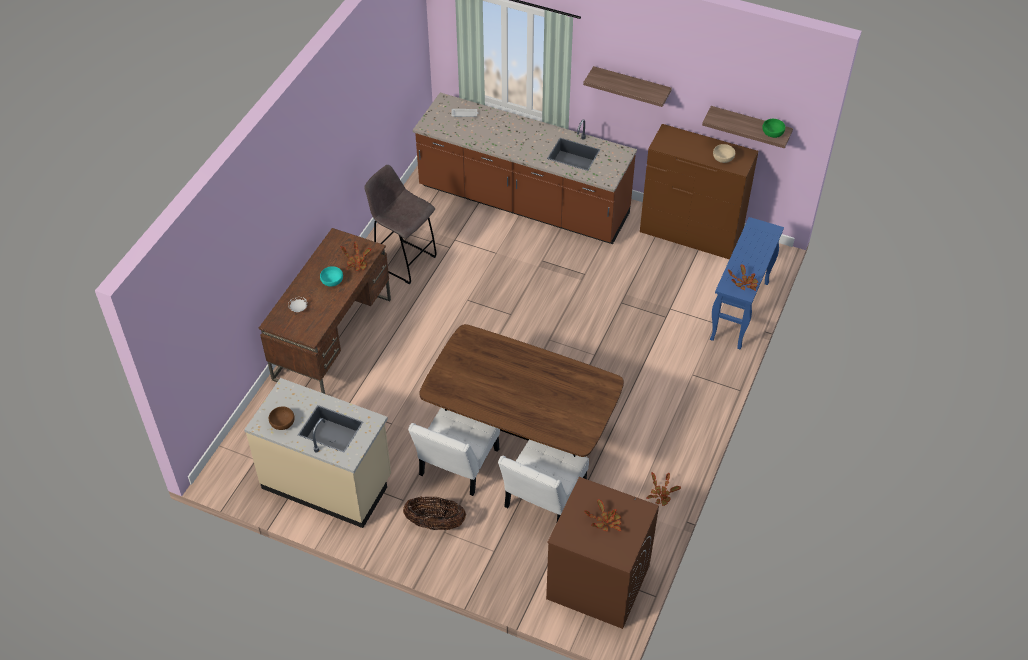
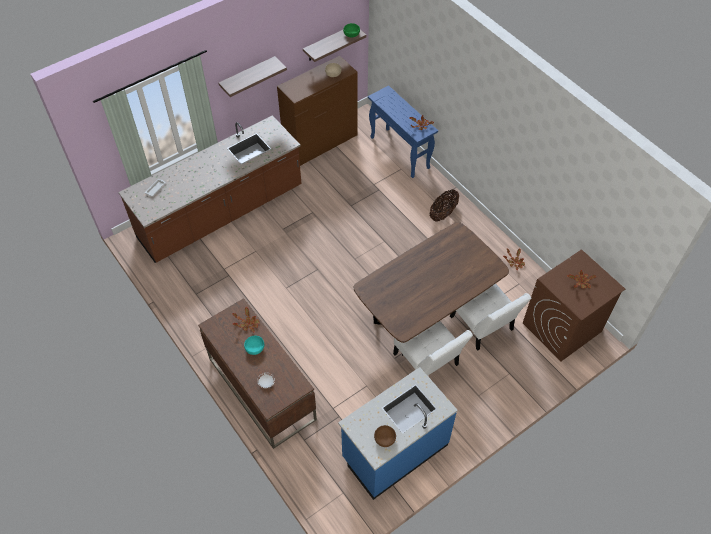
camera: 60 degrees left, 5 degrees up
(327, 482) = (394, 451): beige counter -> blue counter
(404, 261) = (219, 308): grey stool -> none
(435, 523) = (468, 397): basket -> basket (443, 213)

